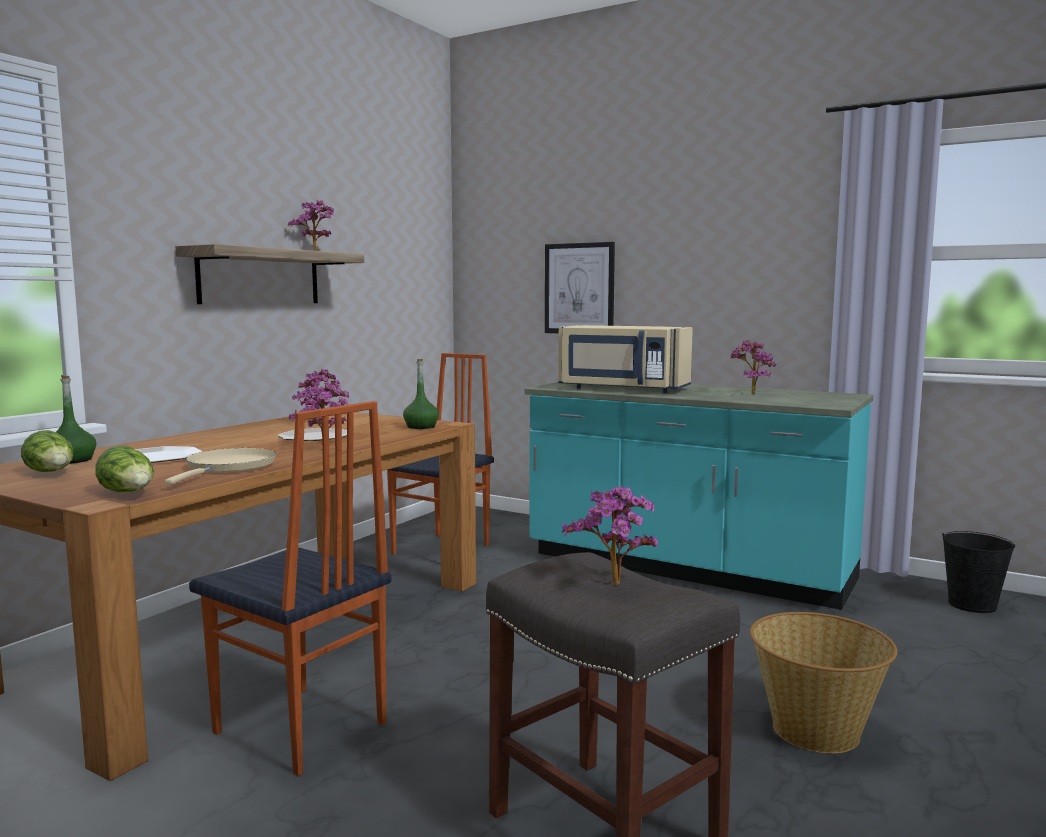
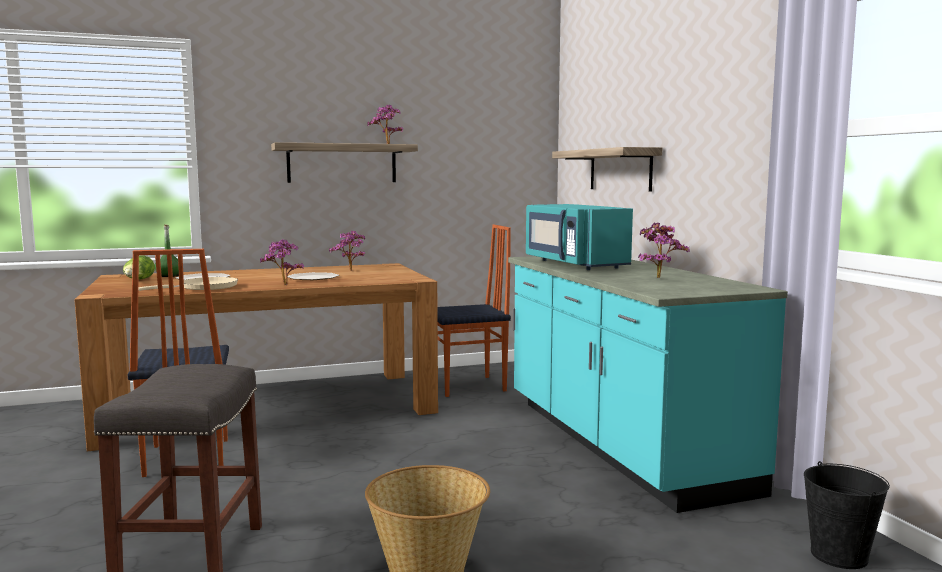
camera: 40 degrees right, 0 degrees up
(129, 493) = (122, 293): lettuce -> none
(421, 427) = (394, 279): green bottle -> none
(579, 288) = (620, 170): picture -> shelf
(614, 586) = (182, 384): potted plant -> none
(622, 389) = (573, 264): beige microwave -> turquoise microwave

